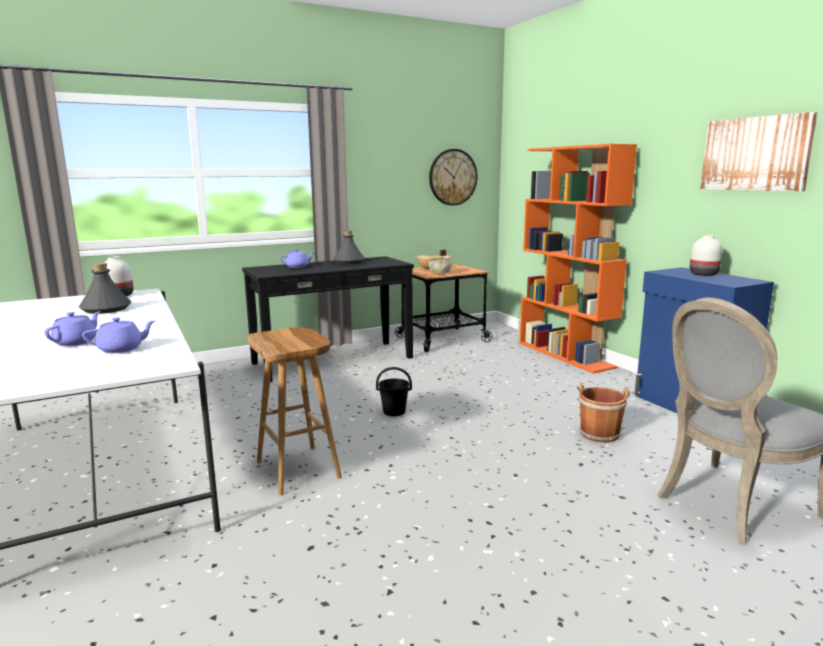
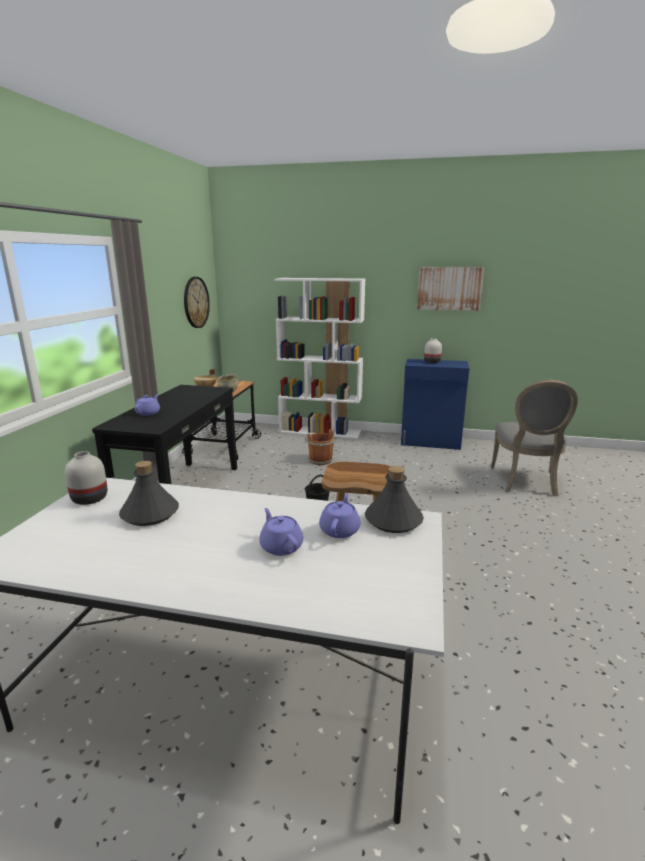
camera: 50 degrees left, 5 degrees up
(349, 262) = (174, 397): grey bottle -> grey bottle (393, 520)
(565, 355) = (320, 432): orange bookcase -> white bookcase
(599, 433) = (430, 472): brown bucket -> brown bucket (319, 460)

